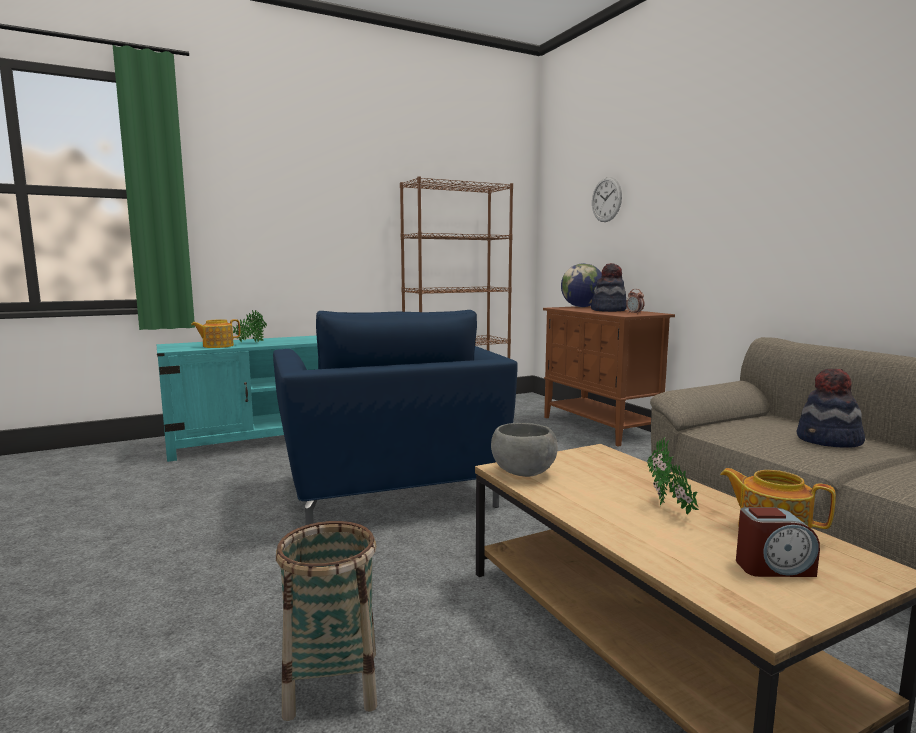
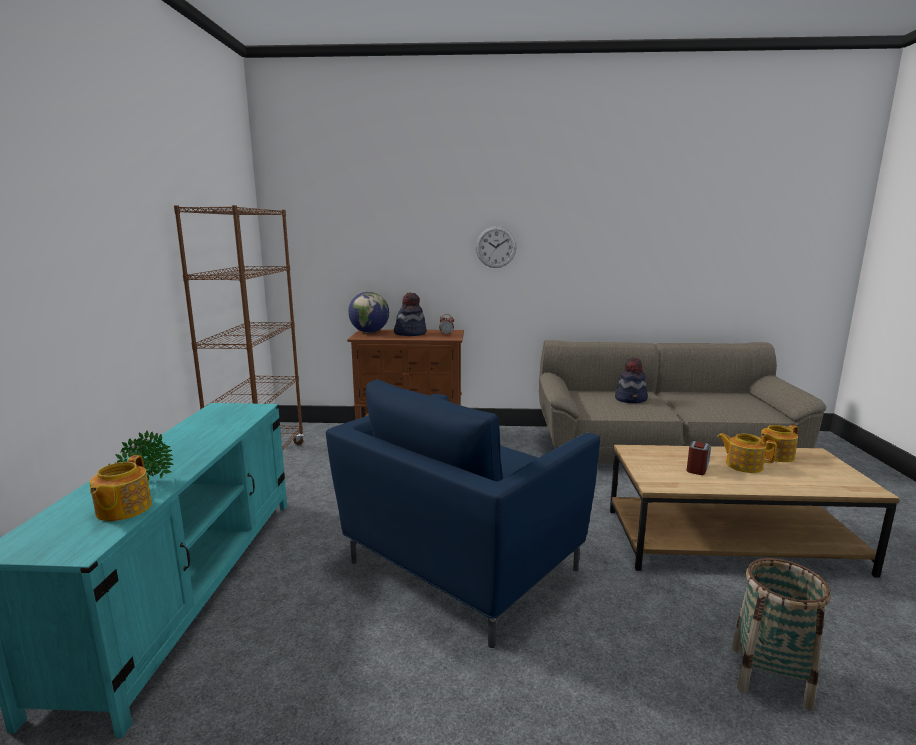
camera: 60 degrees left, 5 degrees up
(390, 494) = (459, 566): blue armchair -> blue armchair turned 120 degrees clockwise
(523, 473) = (667, 482): grey bowl -> none
(606, 199) = (371, 230): wall clock -> wall clock (496, 247)
(669, 510) = (743, 465): potted plant -> teapot
(773, 568) = (818, 470): alarm clock -> alarm clock (697, 468)

